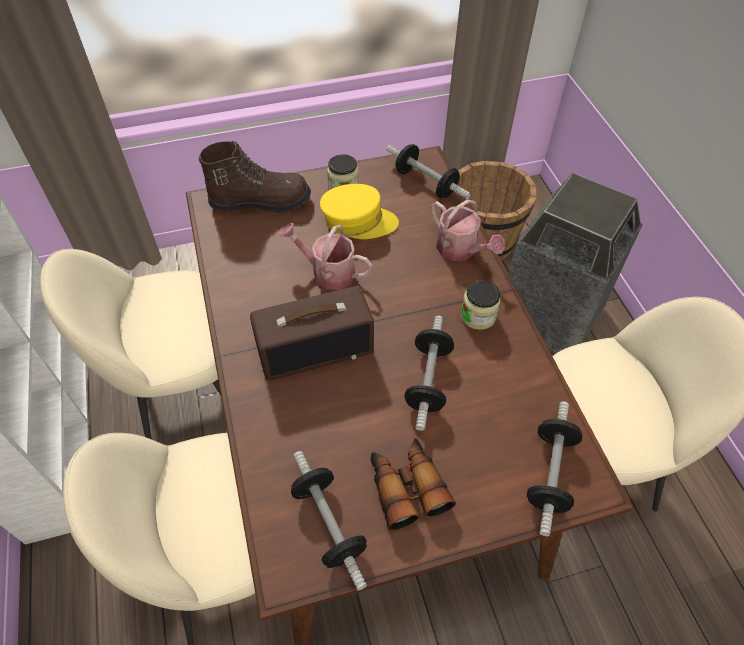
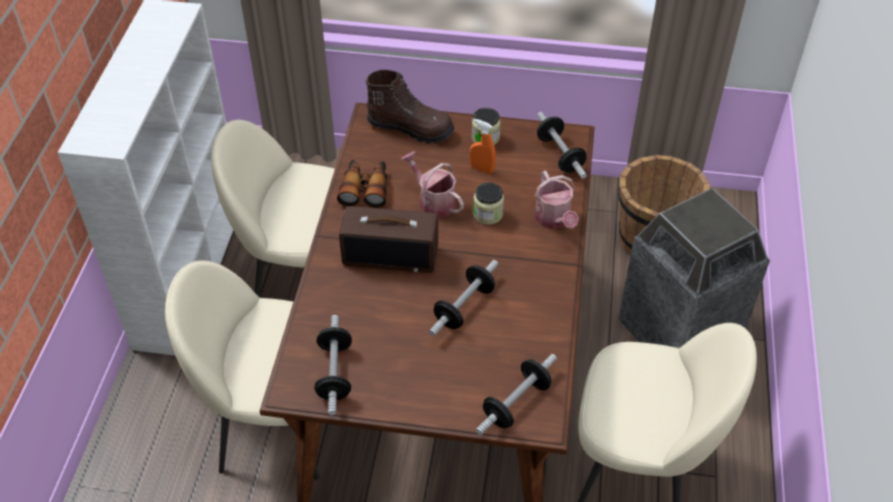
camera: 25 degrees right, 5 degrees down
(358, 221) = (482, 169): yellow cap -> orange spray bottle
(406, 486) = (403, 371): binoculars -> binoculars (365, 188)
(478, 316) = (535, 275): jar -> jar (488, 214)

